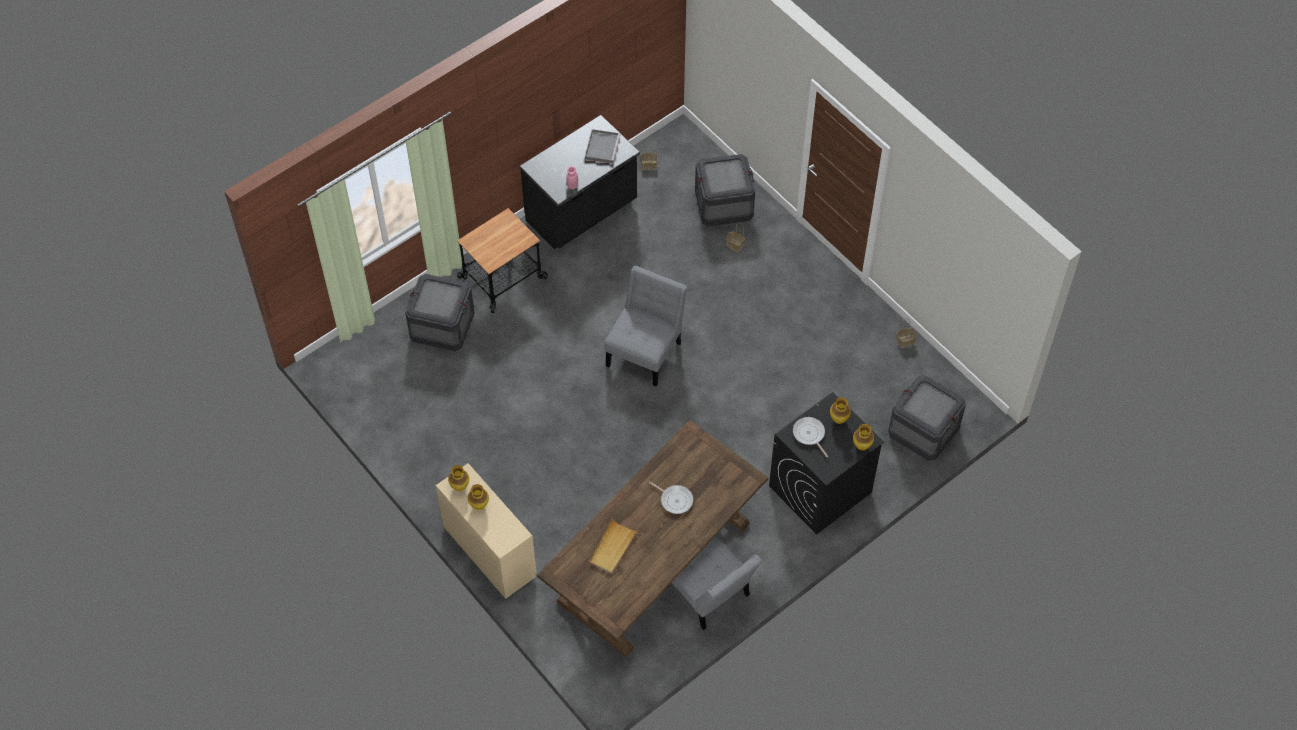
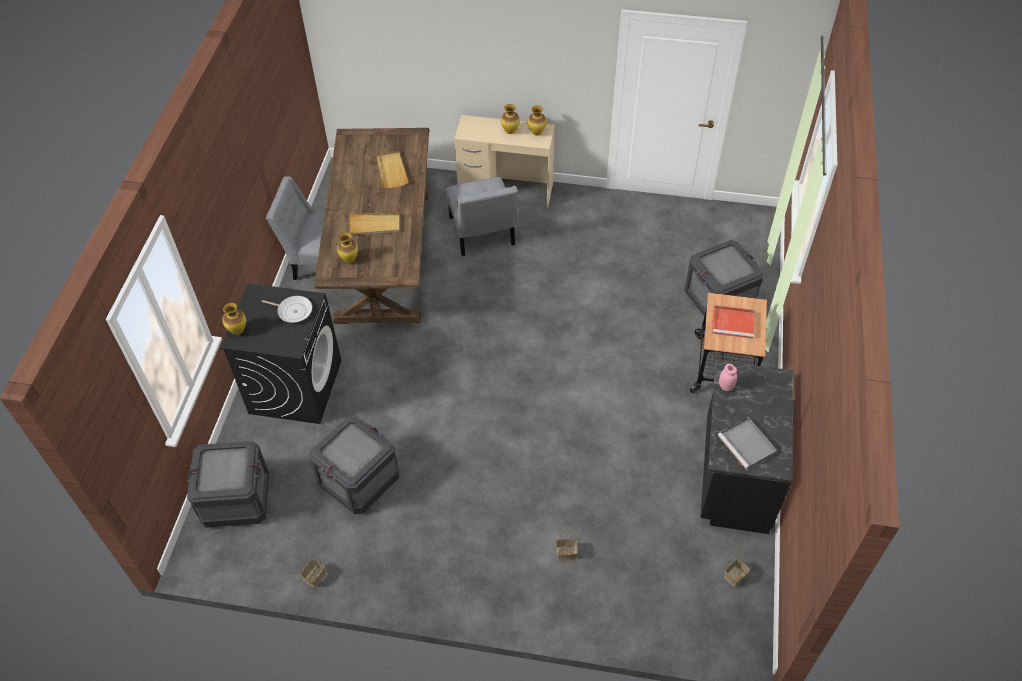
camera: 140 degrees right, 5 degrees down
(499, 241) = (734, 323): none -> red tray
(646, 350) = (543, 394): grey chair -> grey chair (482, 234)
(675, 500) = (375, 225): frying pan -> beige tray
(723, 204) = (620, 590): crate -> crate (359, 480)
(838, 420) = (276, 338): vase -> vase (350, 259)

